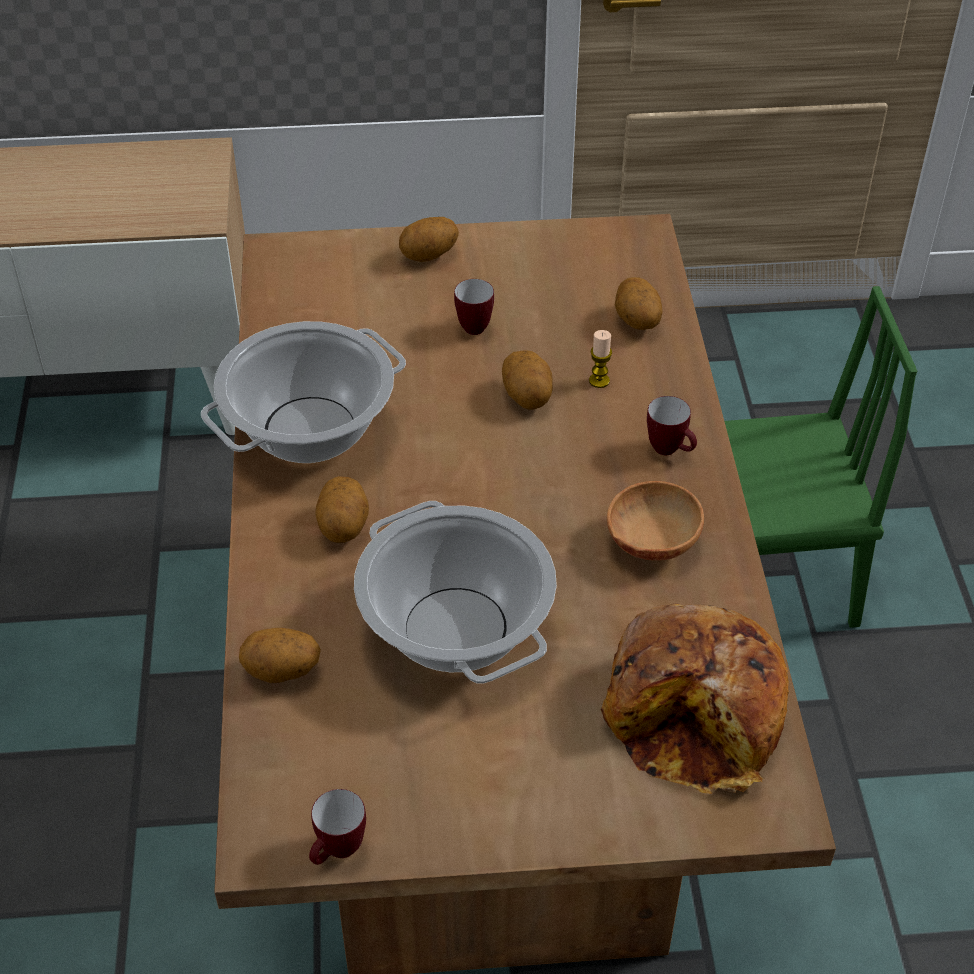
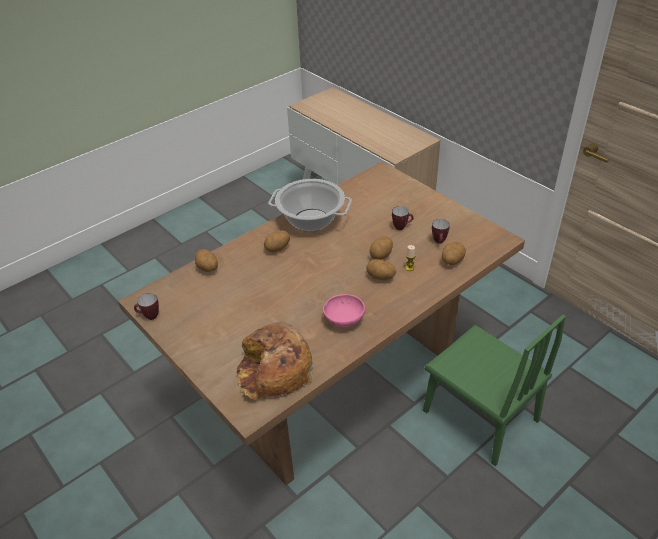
camera: 55 degrees right, 5 degrees down
(429, 256) = (422, 200): potato -> potato (380, 278)
(457, 630) = (258, 295): cooking pot -> none
(650, 542) = (344, 319): brown bowl -> pink bowl
(670, 450) = (395, 302): mug -> mug (439, 242)

